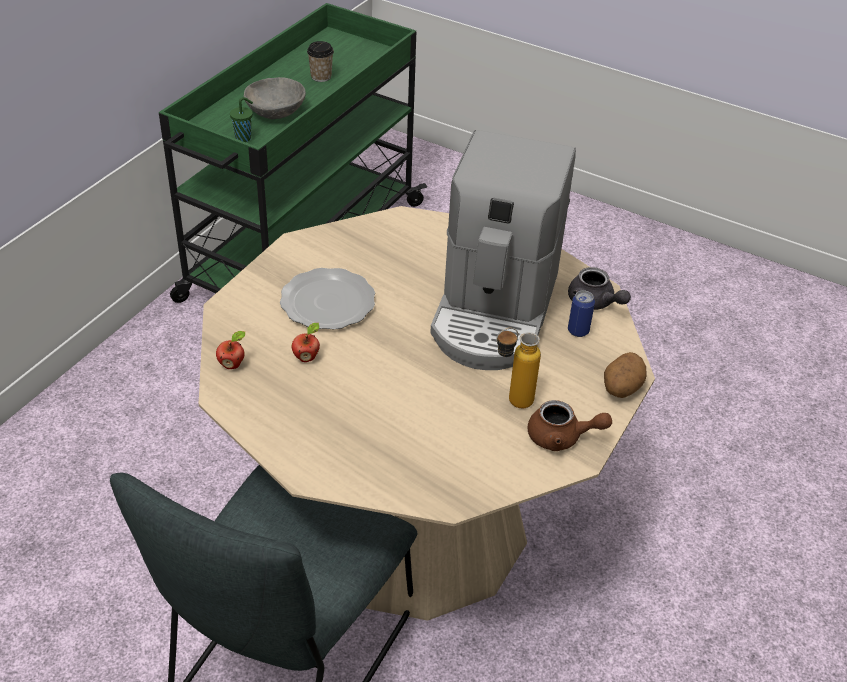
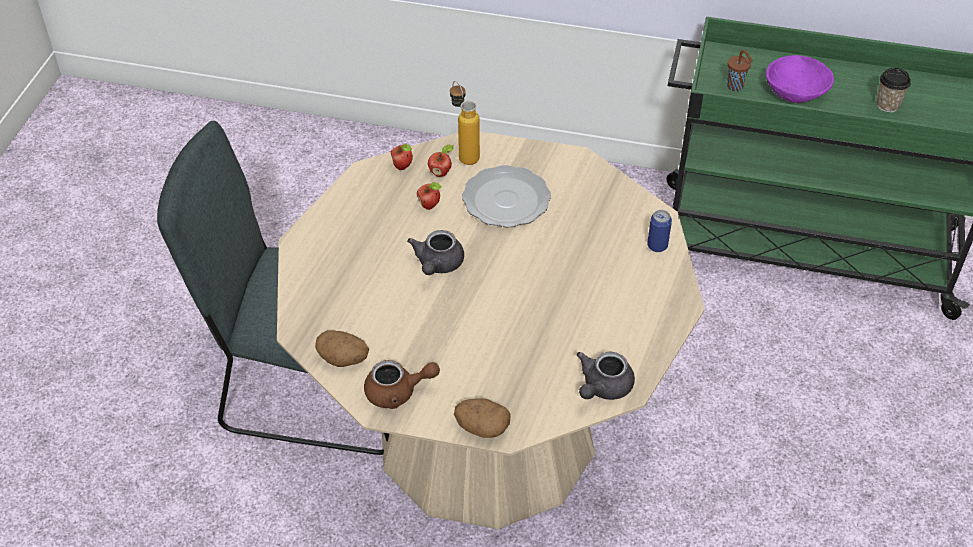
camera: 75 degrees right, 5 degrees up
(244, 138) = (736, 87): green cup -> brown cup
(260, 338) = (441, 173): none -> apple
(276, 112) = (796, 94): grey bowl -> purple bowl
(397, 371) = (437, 265): none -> grey teapot
(494, 311) = (550, 313): coffee machine -> none
(503, 470) = (344, 359): none -> potato
(511, 402) = (429, 348): bottle -> bottle (464, 154)
(561, 438) = (398, 392): brown teapot -> brown teapot turned 90 degrees counterclockwise
(578, 331) = (552, 381): can -> can (657, 246)

